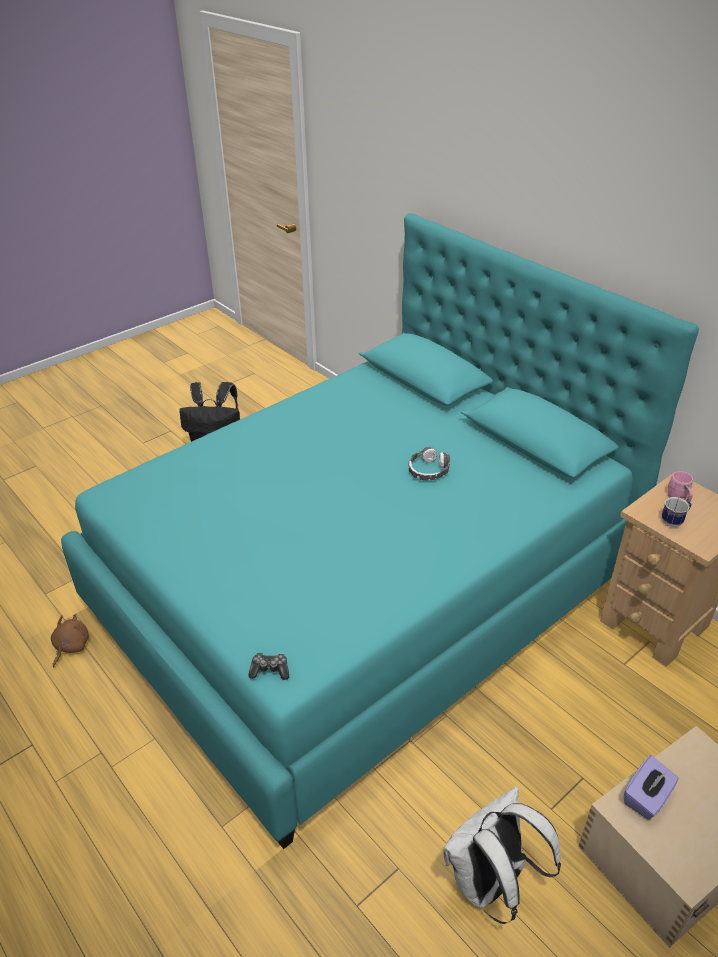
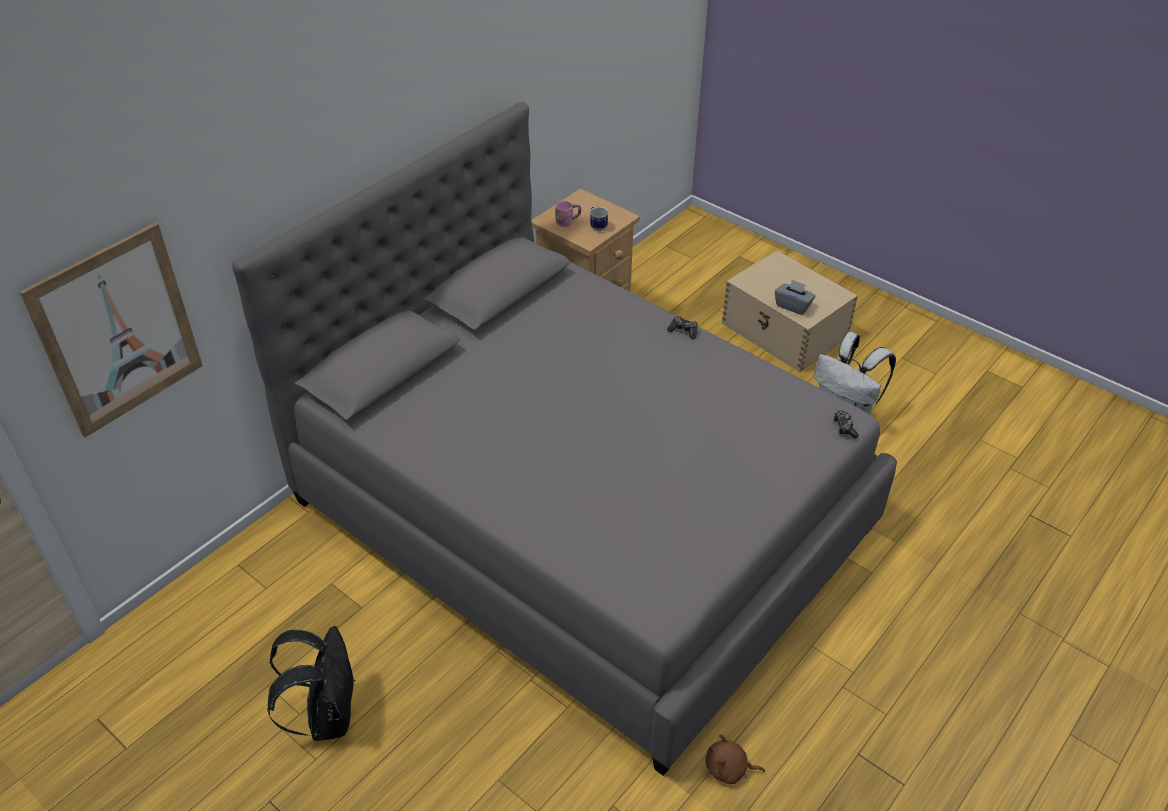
camera: 100 degrees left, 5 degrees up
(359, 199) = (118, 331): none -> picture
(361, 589) = (582, 514): turquoise bed -> grey bed
(428, 470) = (561, 358): headphones -> none
(463, 561) = (683, 331): none -> game controller
(646, 798) = (793, 306): purple tissue box -> grey tissue box

